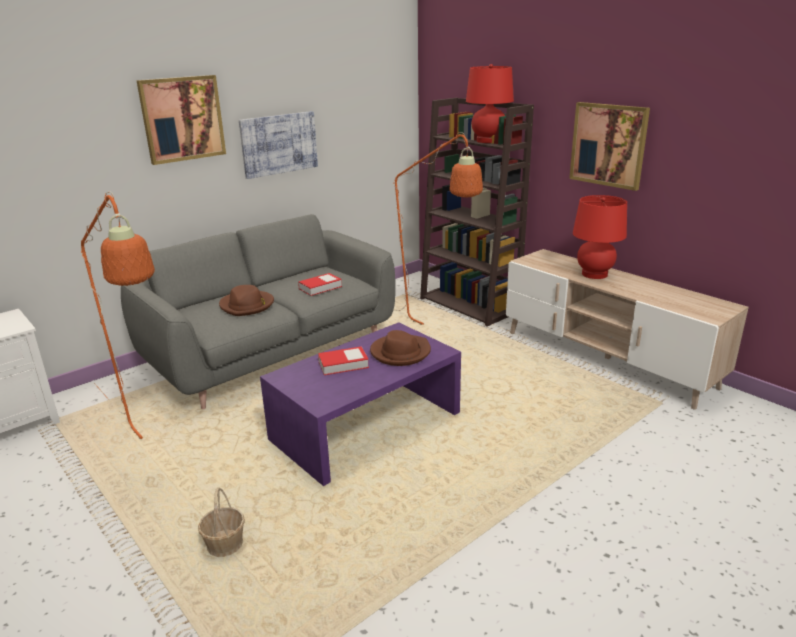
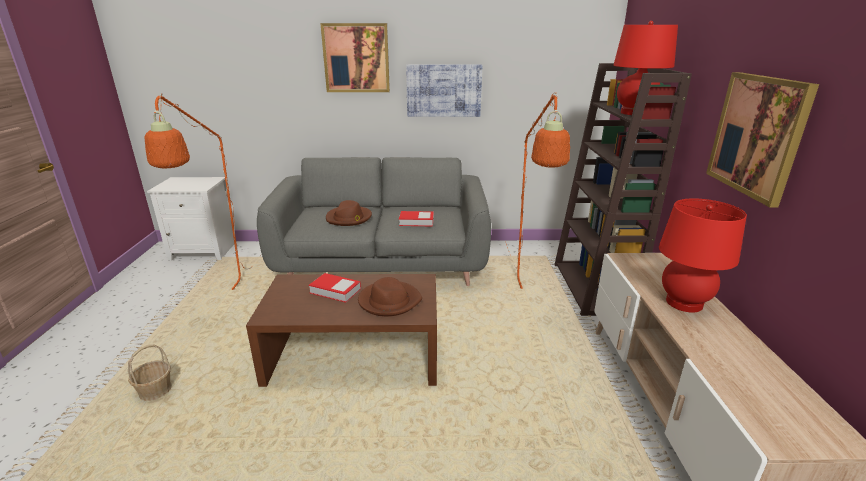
camera: 40 degrees right, 0 degrees up
(366, 426) = (354, 355): purple coffee table -> brown coffee table

